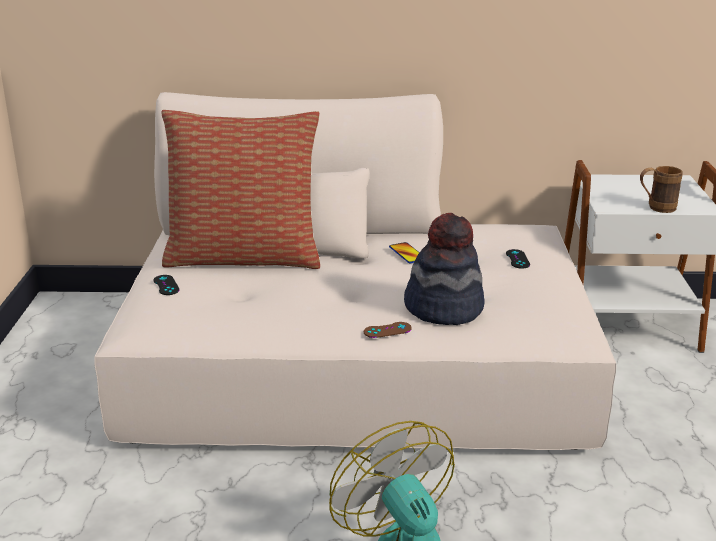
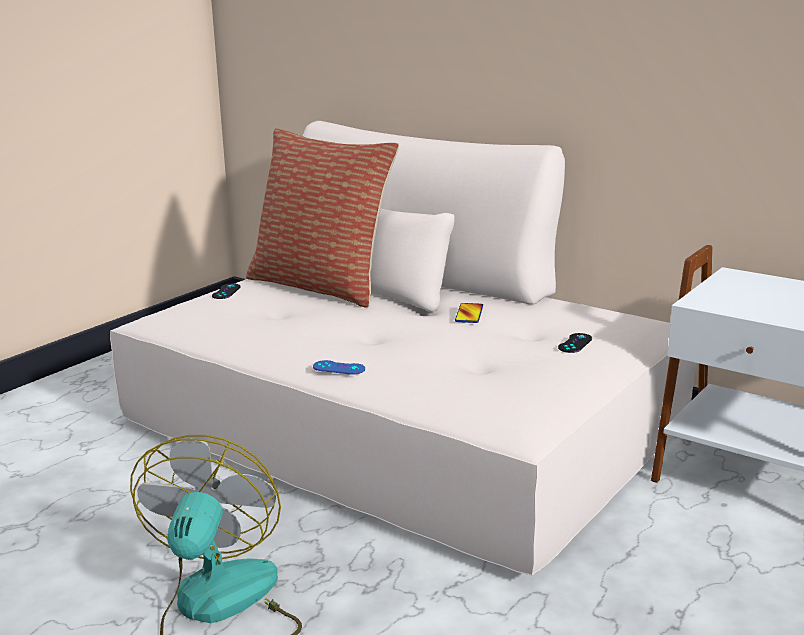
camera: 35 degrees right, 5 degrees down
(387, 330) = (339, 368): brown game controller -> blue game controller
(444, 308) = (421, 365): hat -> none
(656, 208) = (759, 314): brown mug -> none

